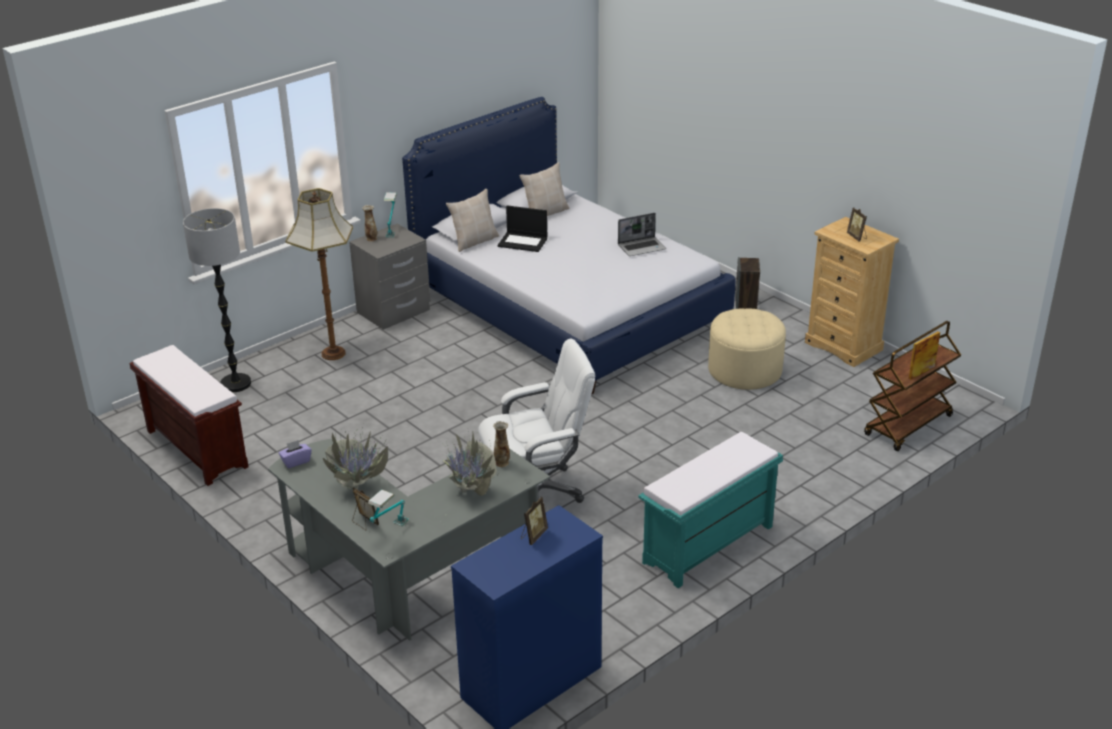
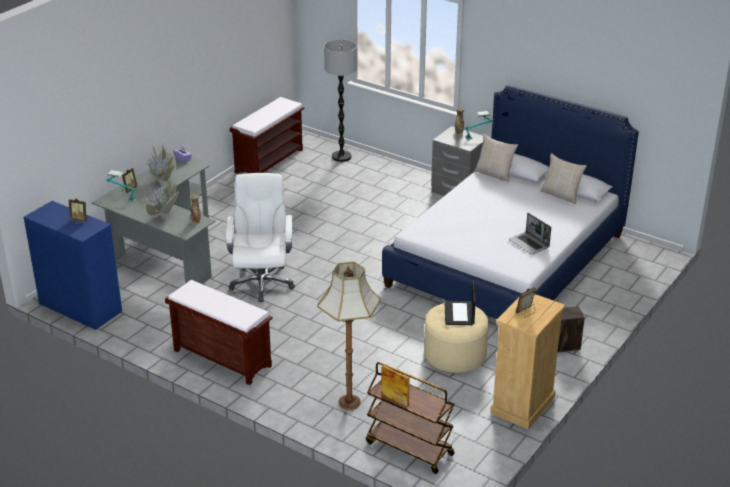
camera: 75 degrees right, 0 degrees up
(334, 353) = (392, 181): floor lamp -> floor lamp (350, 402)
(523, 242) = (505, 193): laptop -> laptop (459, 313)
(537, 492) = (262, 282): white office chair -> white office chair turned 150 degrees counterclockwise
(707, 546) = (221, 358): turquoise bench -> brown bench

